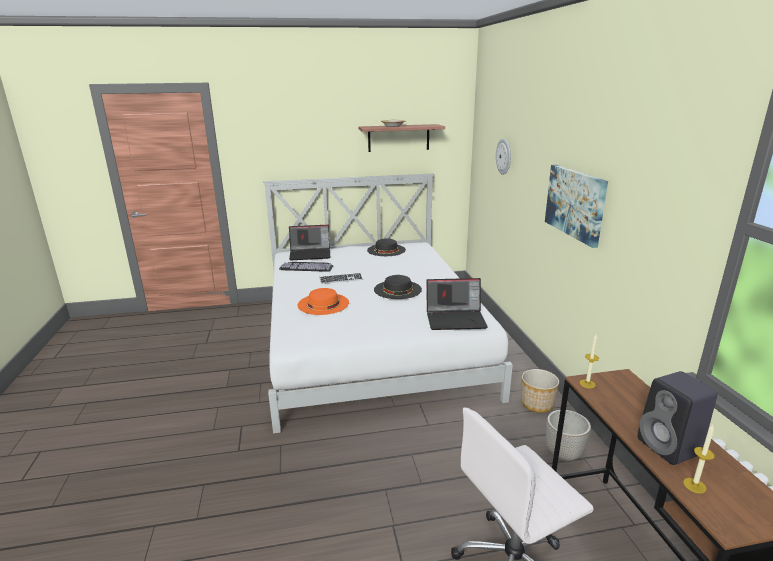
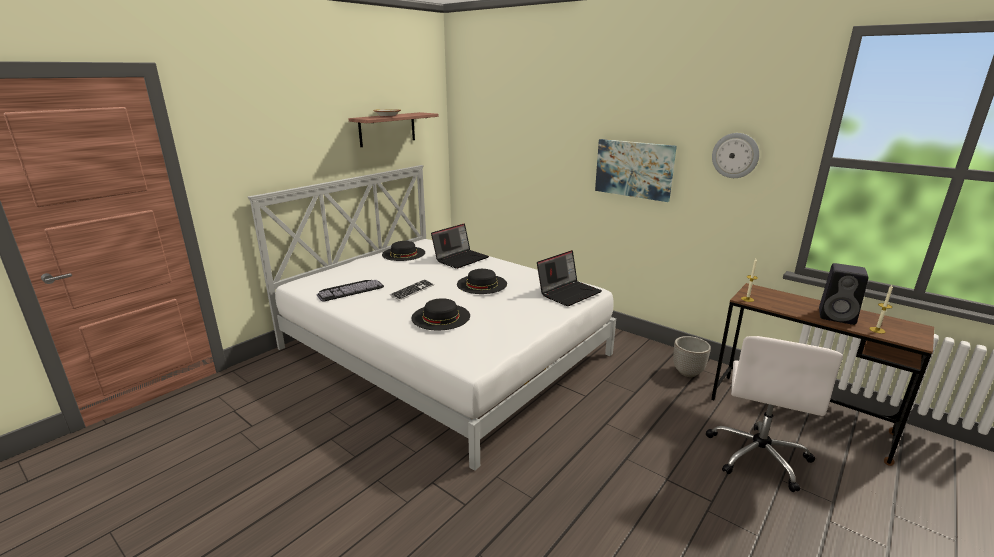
camera: 40 degrees left, 0 degrees up
(311, 254) = (329, 277): laptop -> laptop (461, 258)
(323, 303) = (440, 316): orange hat -> black hat
(504, 156) = (513, 139): wall clock -> wall clock (735, 155)
(537, 404) = (630, 347): planter -> none

